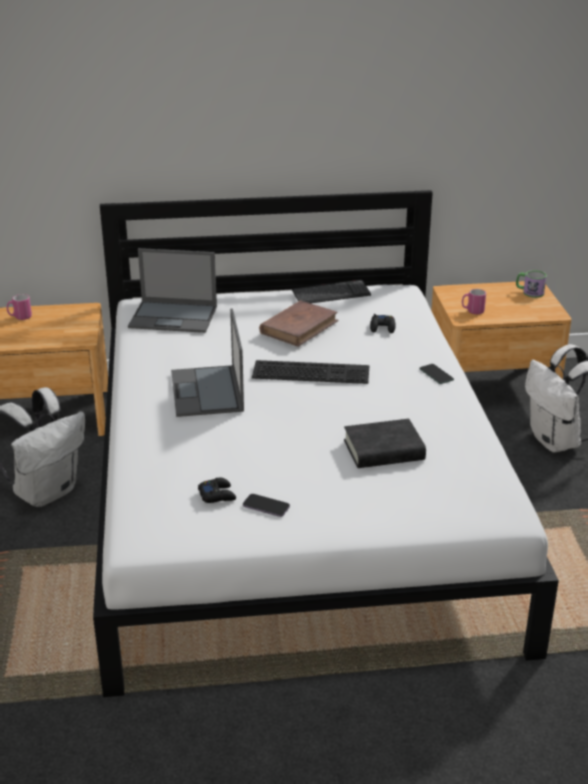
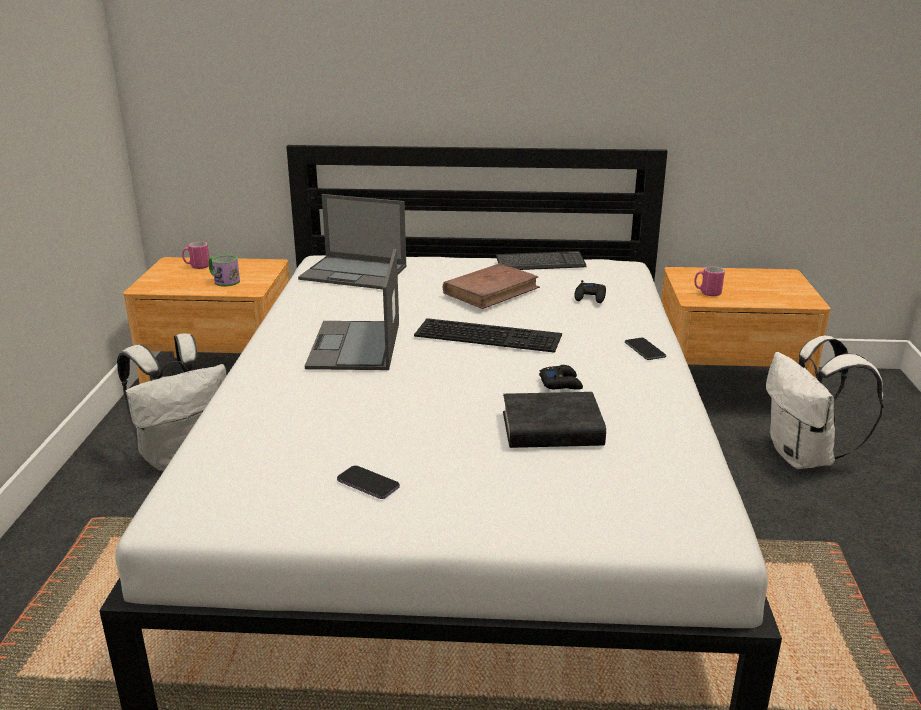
camera: 10 degrees right, 5 degrees down
(217, 495) = (311, 463): black game controller -> black game controller (561, 383)
(529, 292) = (780, 279): mug -> mug (223, 281)

